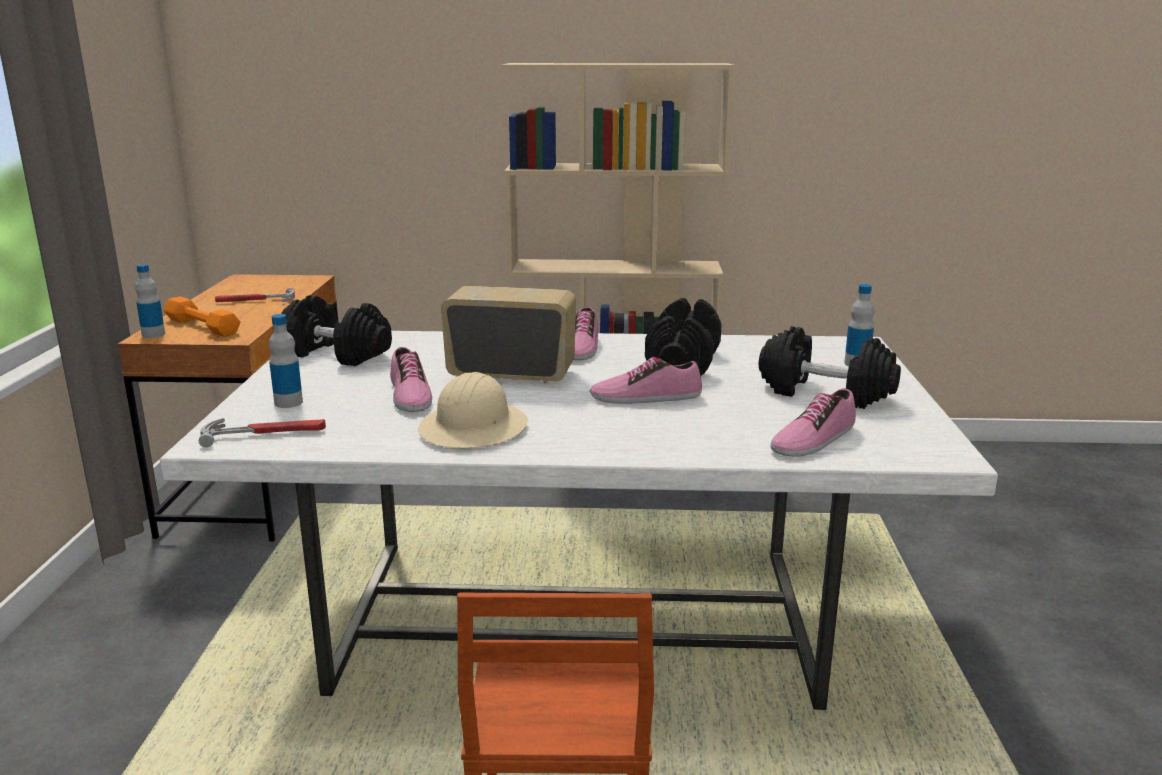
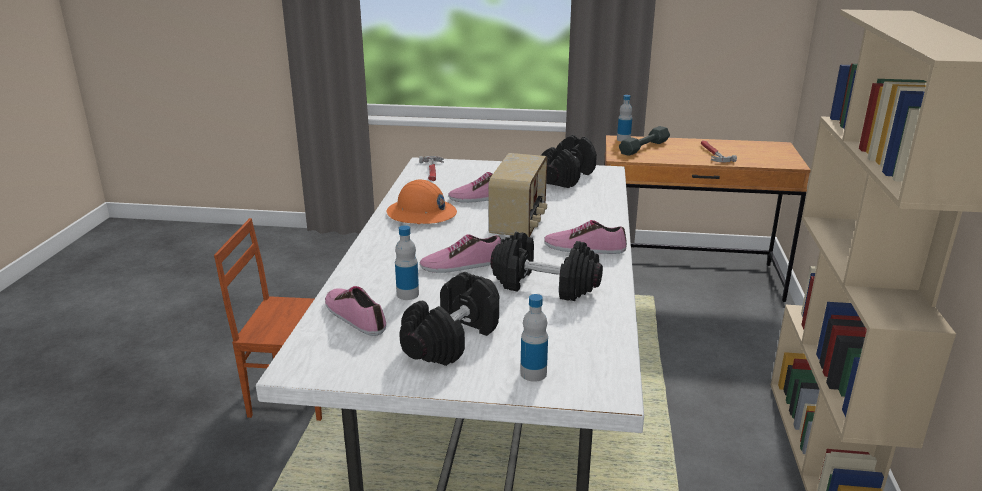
camera: 95 degrees right, 5 degrees up
(203, 326) = (644, 147): orange dumbbell -> grey dumbbell
(288, 403) = (477, 172): bottle -> bottle (407, 294)
(474, 428) = (421, 214): beige hard hat -> orange hard hat
(645, 397) = (462, 264): shoe -> shoe turned 105 degrees counterclockwise

